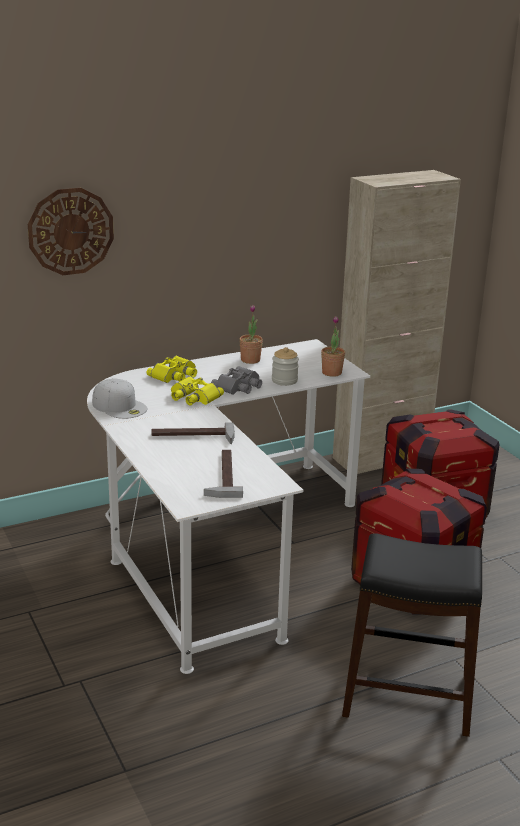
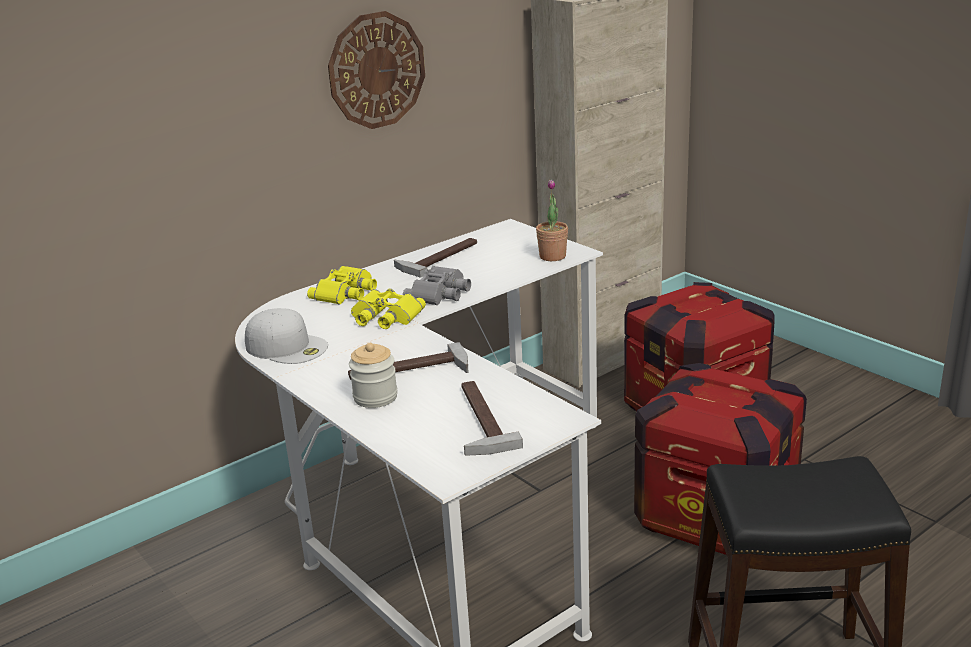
camera: 10 degrees left, 0 degrees up
(71, 231) = (173, 107): wall clock -> wall clock (376, 70)
(250, 360) = (439, 257): potted plant -> hammer
(284, 380) = (497, 276): jar -> jar (375, 397)

